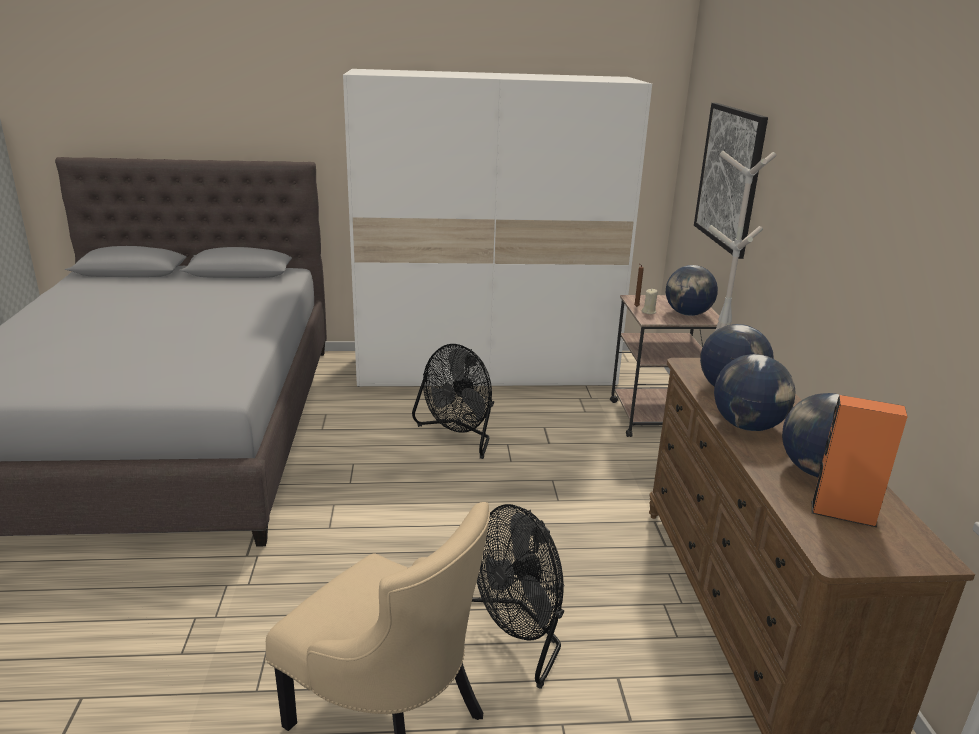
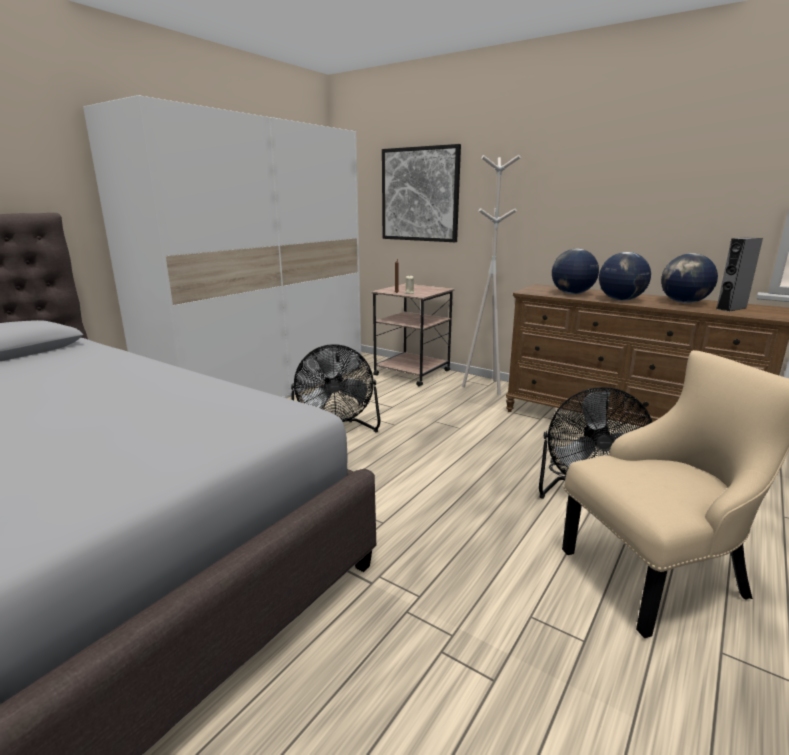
camera: 50 degrees left, 5 degrees down
(687, 314) = (427, 289): globe -> none
(843, 513) = (731, 308): orange speaker -> grey speaker

